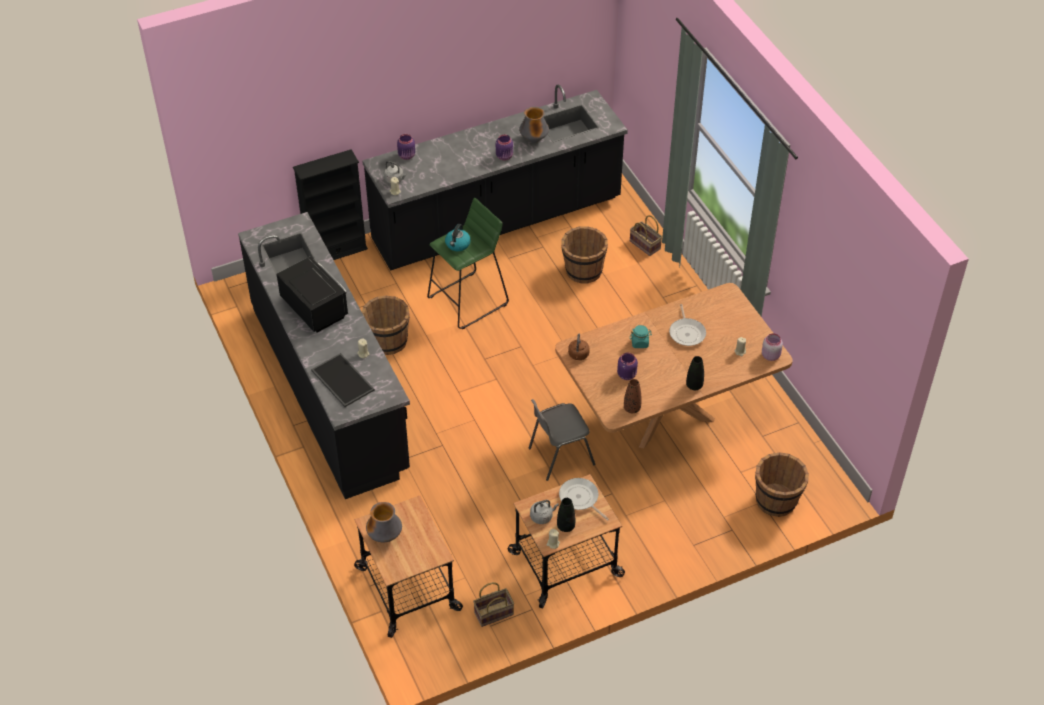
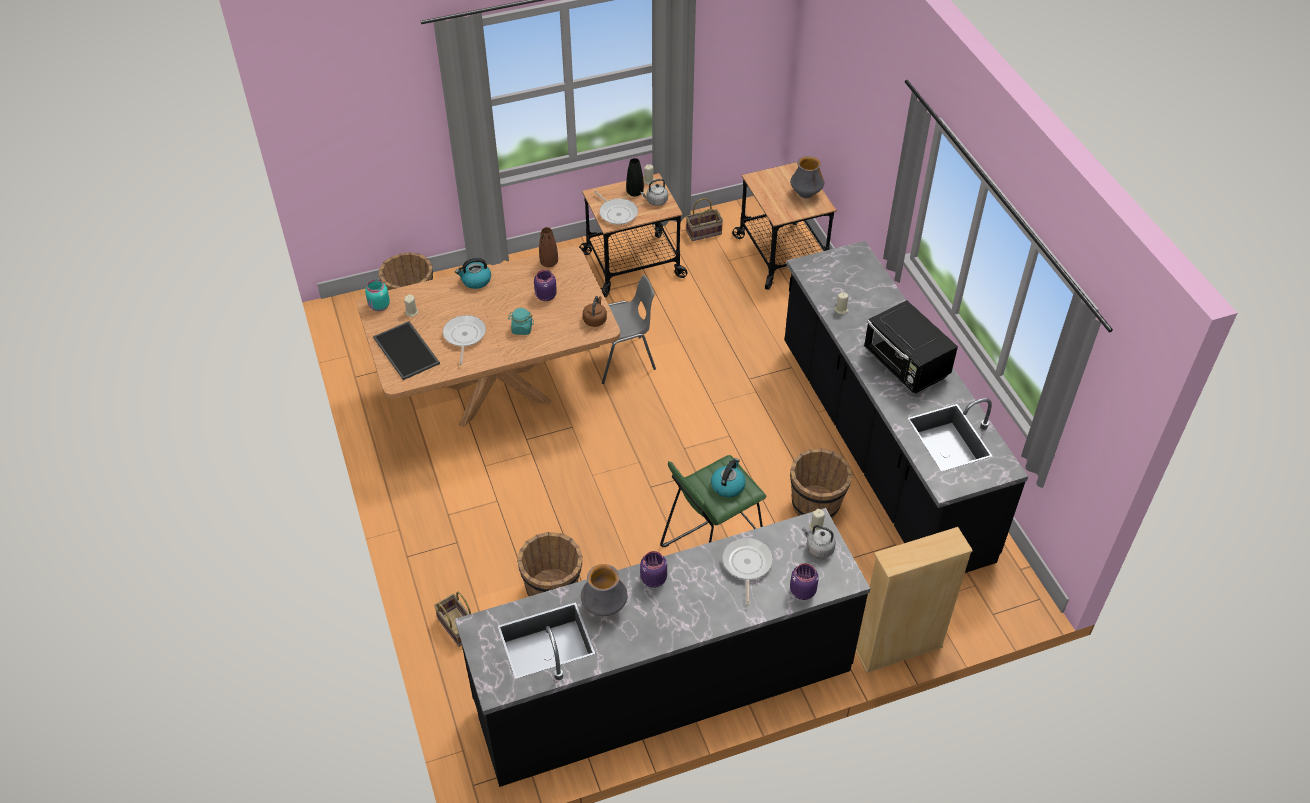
camera: 175 degrees left, 0 degrees up
(336, 251) = (898, 649): black bookcase -> beige bookcase
(341, 380) = (863, 283): tray -> tray (407, 350)
(443, 167) = (746, 565): none -> frying pan
(694, 385) = (475, 281): black vase -> kettle
(770, 355) = (379, 306): pink jar -> turquoise jar

